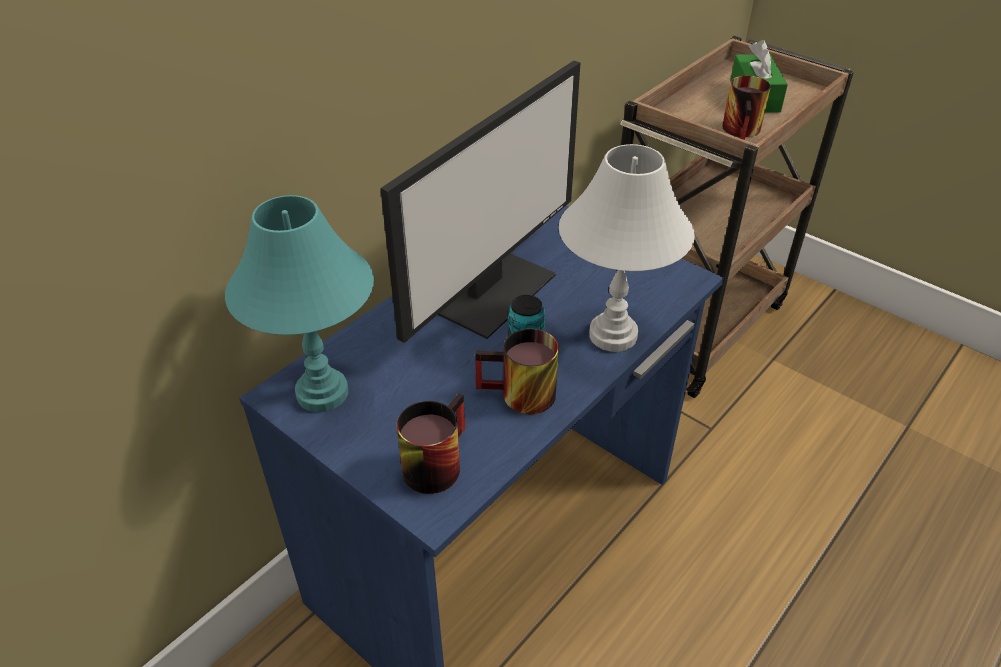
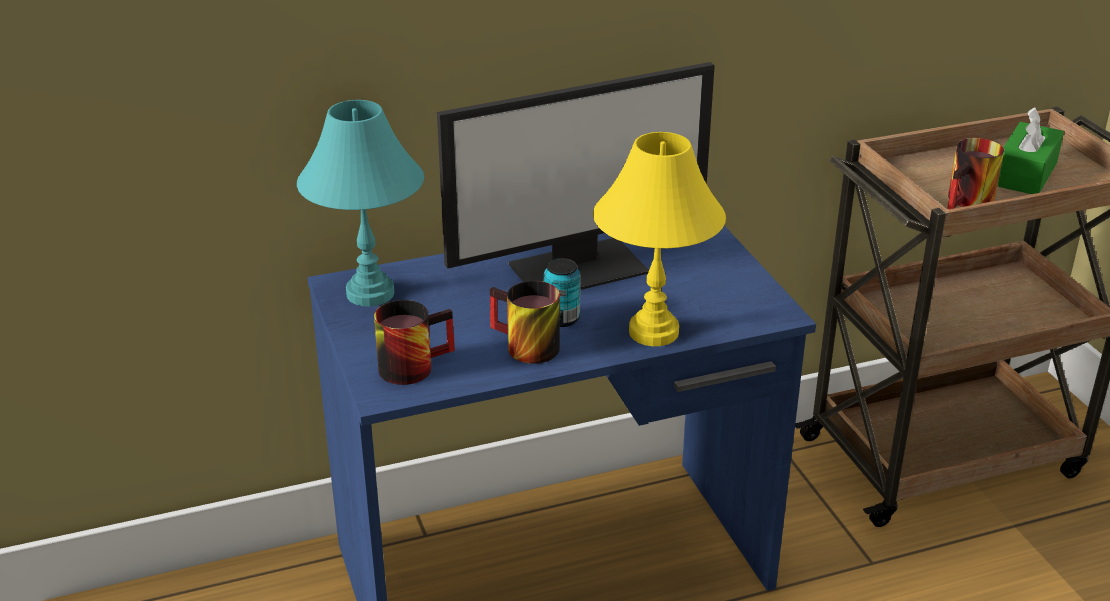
camera: 30 degrees right, 10 degrees down
(613, 334) = (654, 332): white table lamp -> yellow table lamp

